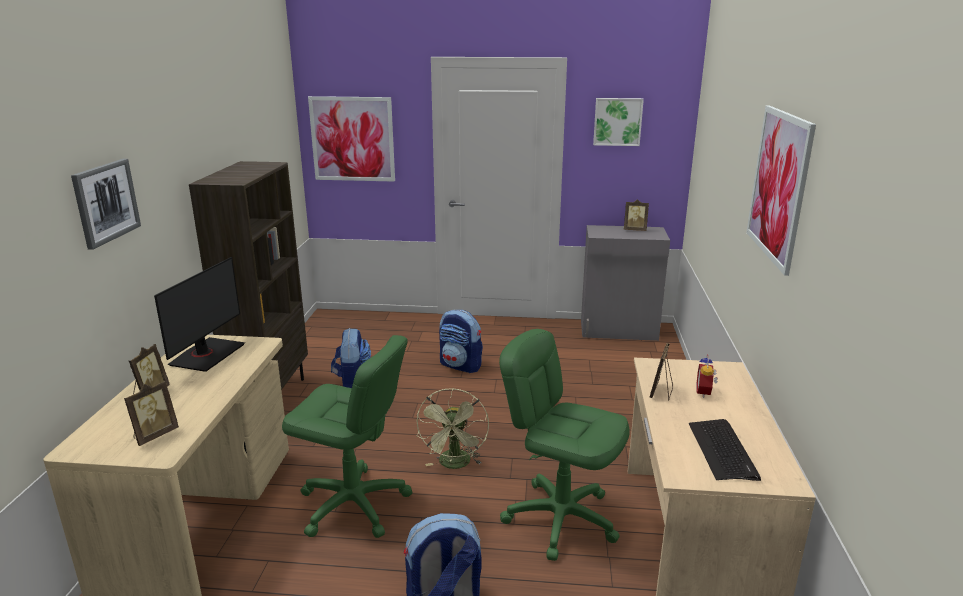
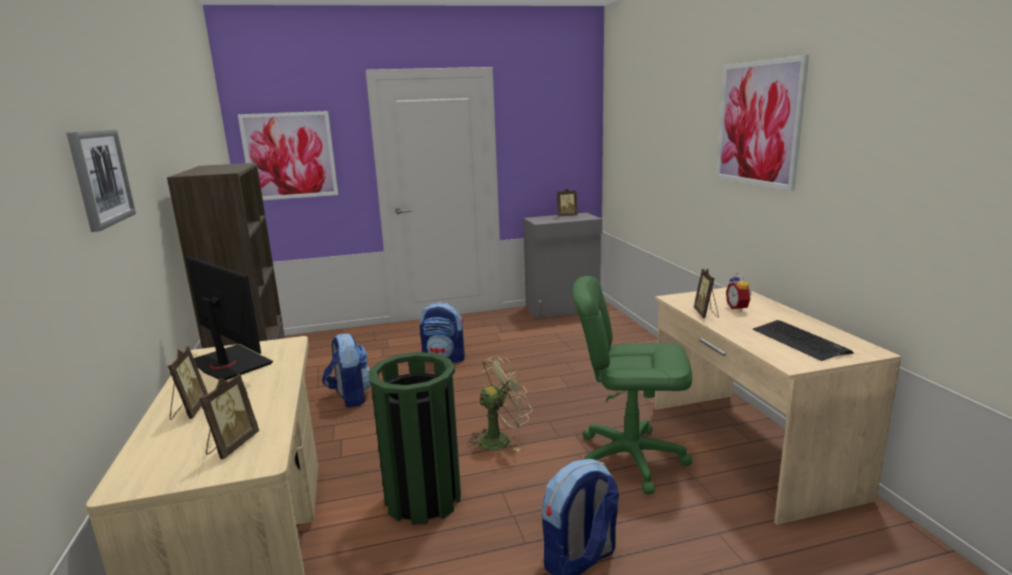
camera: 20 degrees left, 5 degrees down
(206, 355) = (229, 363): monitor -> monitor turned 45 degrees counterclockwise
(353, 505) = (423, 499): green office chair -> green trash can
(455, 464) = (500, 438): green fan -> green fan turned 105 degrees counterclockwise
(617, 121) = (540, 122): picture -> none

